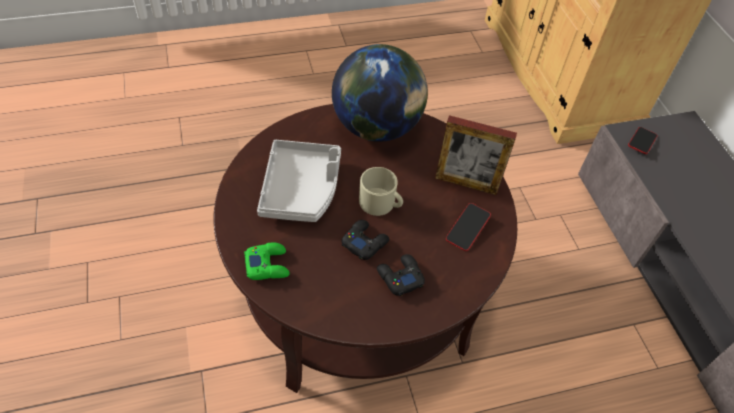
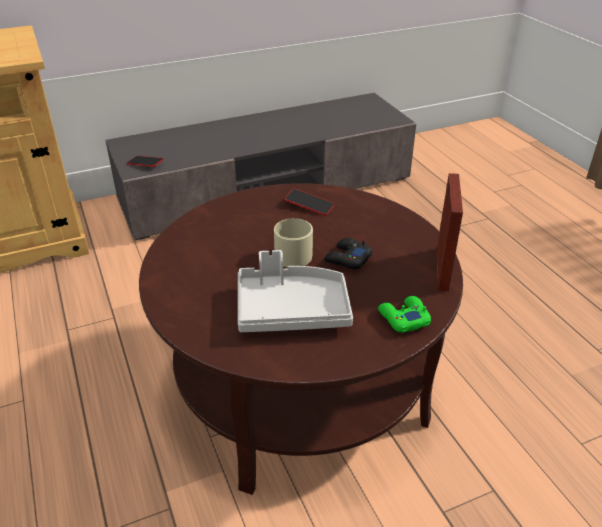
camera: 95 degrees left, 15 degrees down
(377, 127) = (183, 266): globe -> none
(399, 277) = (377, 236): black game controller -> none
(466, 183) = (255, 207): picture frame -> picture frame (442, 268)

